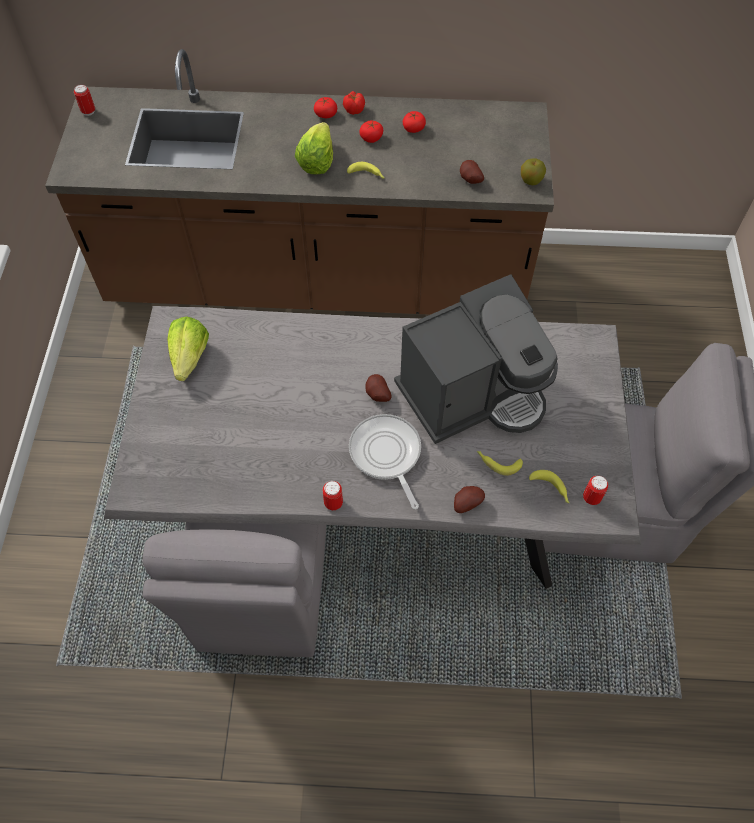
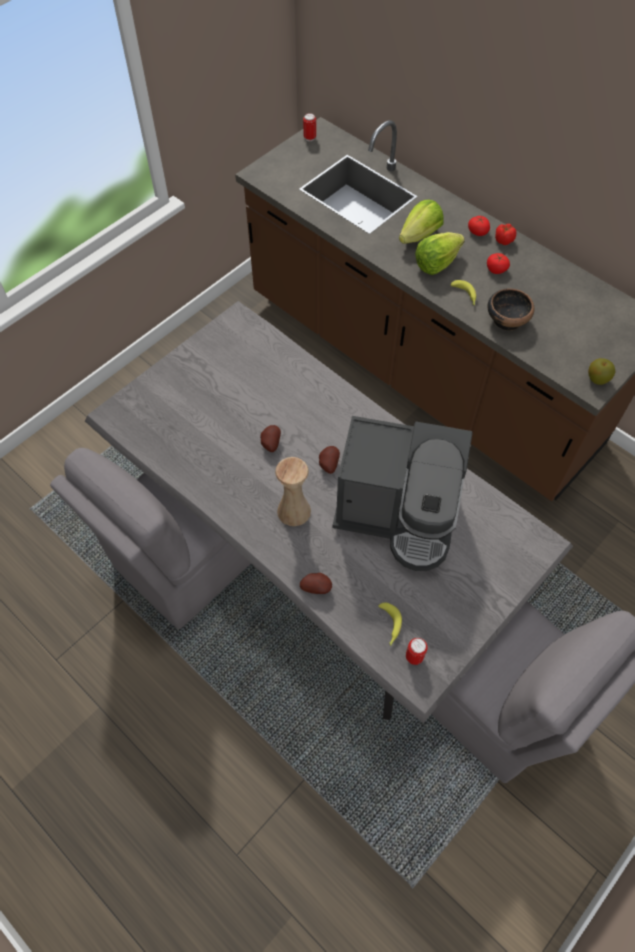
camera: 40 degrees right, 0 degrees up
(190, 358) = (228, 352): lettuce -> lettuce (419, 236)
(333, 503) = (226, 517): can -> none
(386, 455) = (294, 511): frying pan -> beige vase
(413, 128) = (538, 281): tomato -> none
(419, 175) = (507, 319): none -> bowl
(469, 180) = (544, 347): potato -> potato (270, 443)
(497, 462) = (368, 576): banana -> none

